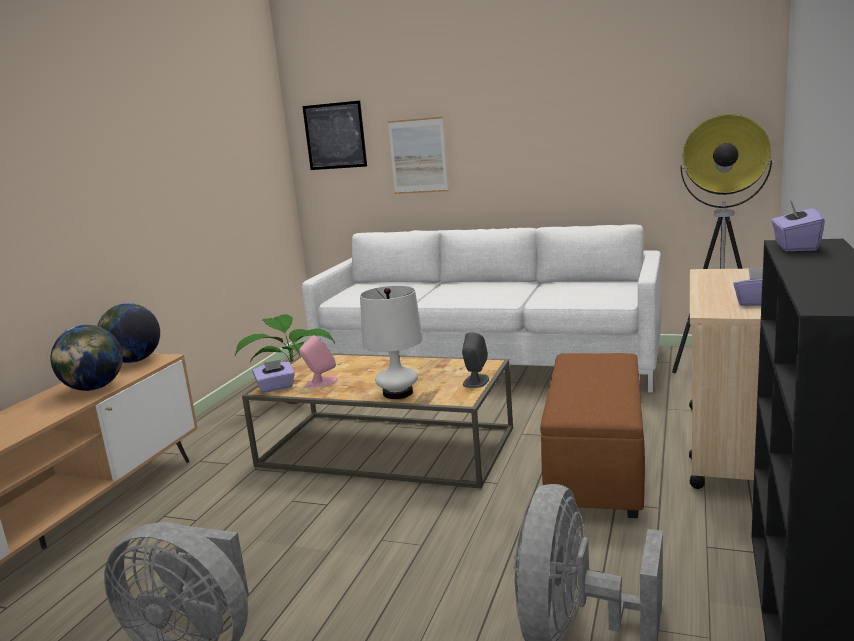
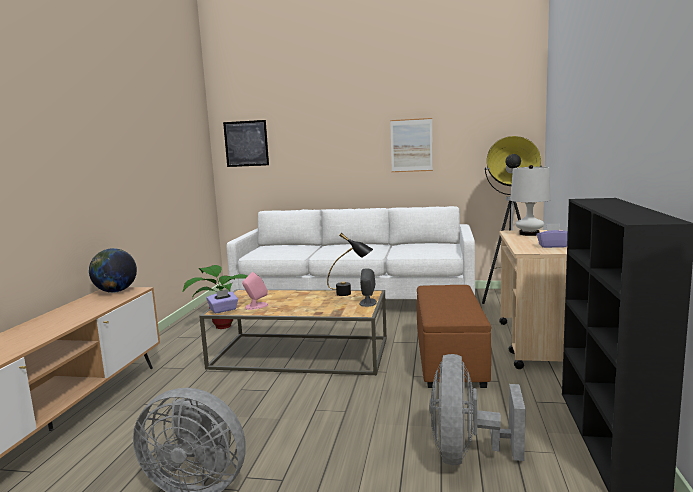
camera: 10 degrees left, 5 degrees down
(94, 388) = (92, 308): globe -> none
(398, 393) = (315, 311): white table lamp -> white table lamp (529, 234)
(418, 156) = (305, 159): picture -> picture (411, 145)
(457, 364) = (351, 294): none -> black table lamp
(795, 247) = (591, 201): purple tissue box -> none

